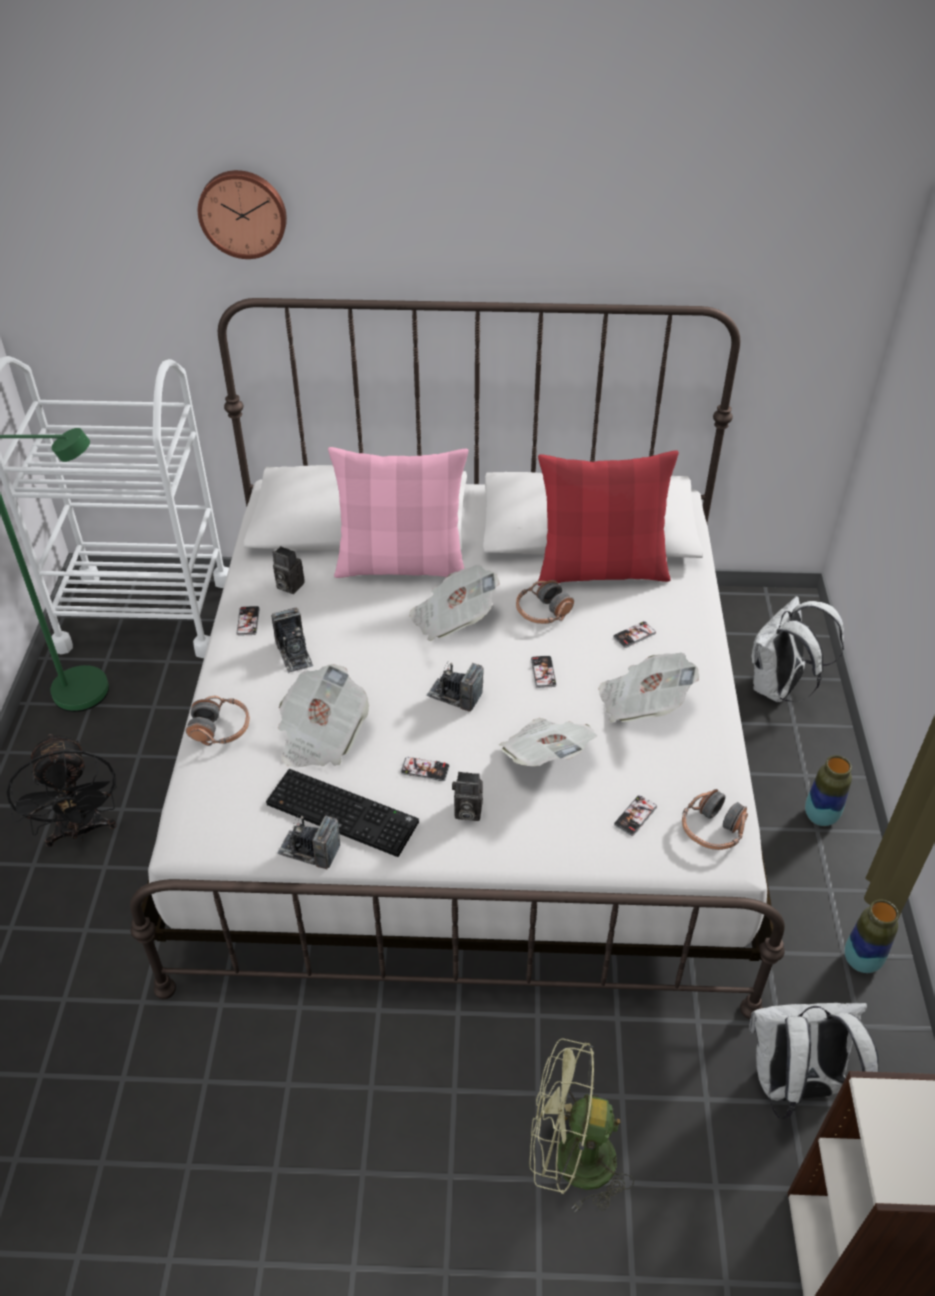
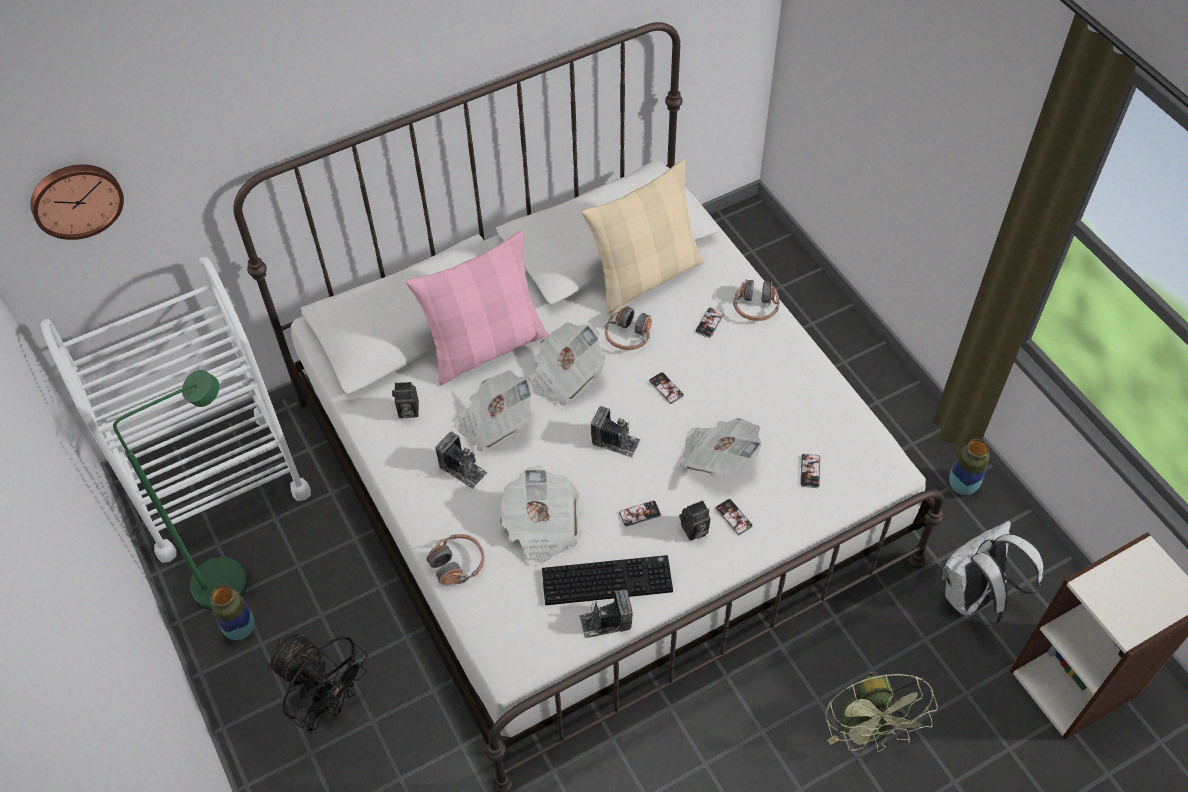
camera: 30 degrees left, 10 degrees up
(243, 213) = (236, 102): wall clock -> wall clock (76, 199)
(248, 621) = (401, 460): phone -> phone (733, 517)
(455, 695) = (615, 441): camera -> camera turned 150 degrees counterclockwise
(570, 1159) = (869, 731): green fan -> green fan turned 75 degrees counterclockwise
(601, 570) = (645, 276): red pillow -> beige pillow
(642, 704) = (755, 379): newspaper -> newspaper (495, 423)
(712, 829) = (866, 454): headphones -> headphones (755, 307)
(778, 688) = (782, 297): white backpack -> none
(820, 816) = (873, 390): vase -> vase (240, 629)

